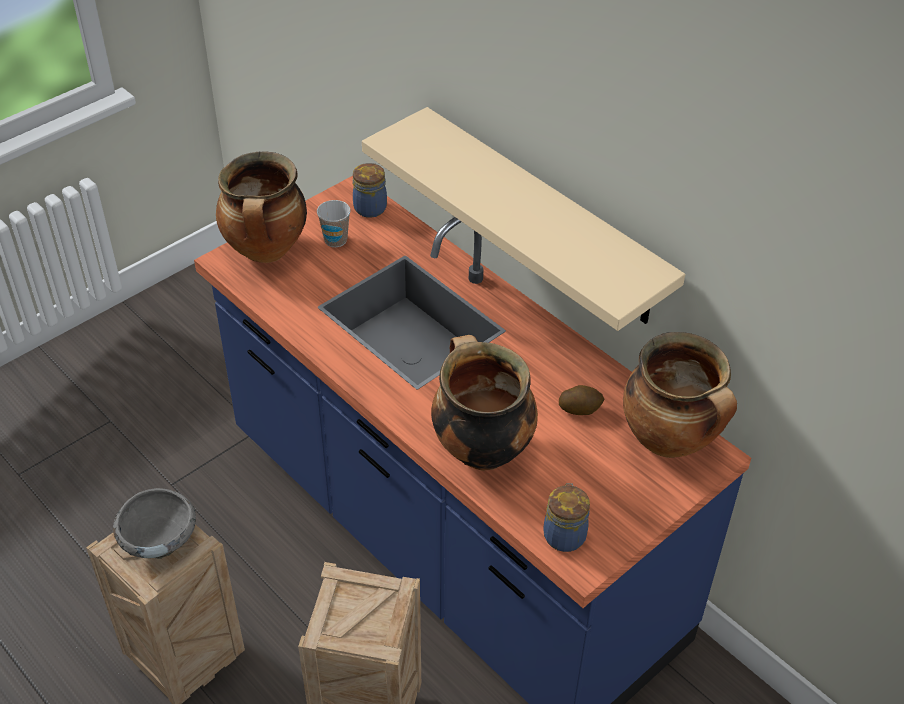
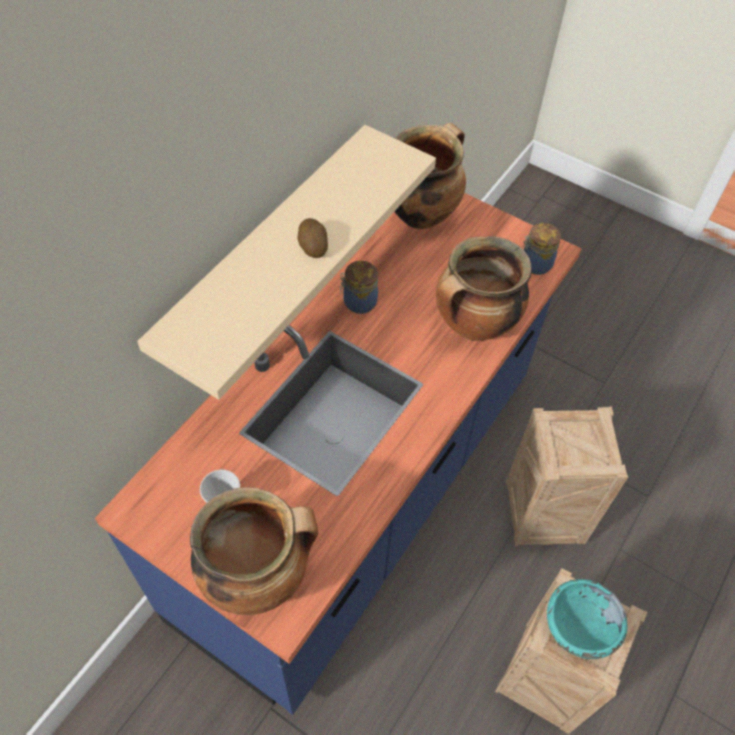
camera: 105 degrees left, 10 degrees up
(159, 539) = (579, 626): grey bowl -> turquoise bowl
(370, 207) = (160, 485): jar -> jar (358, 302)
(580, 408) = (407, 269): potato -> potato (313, 246)

